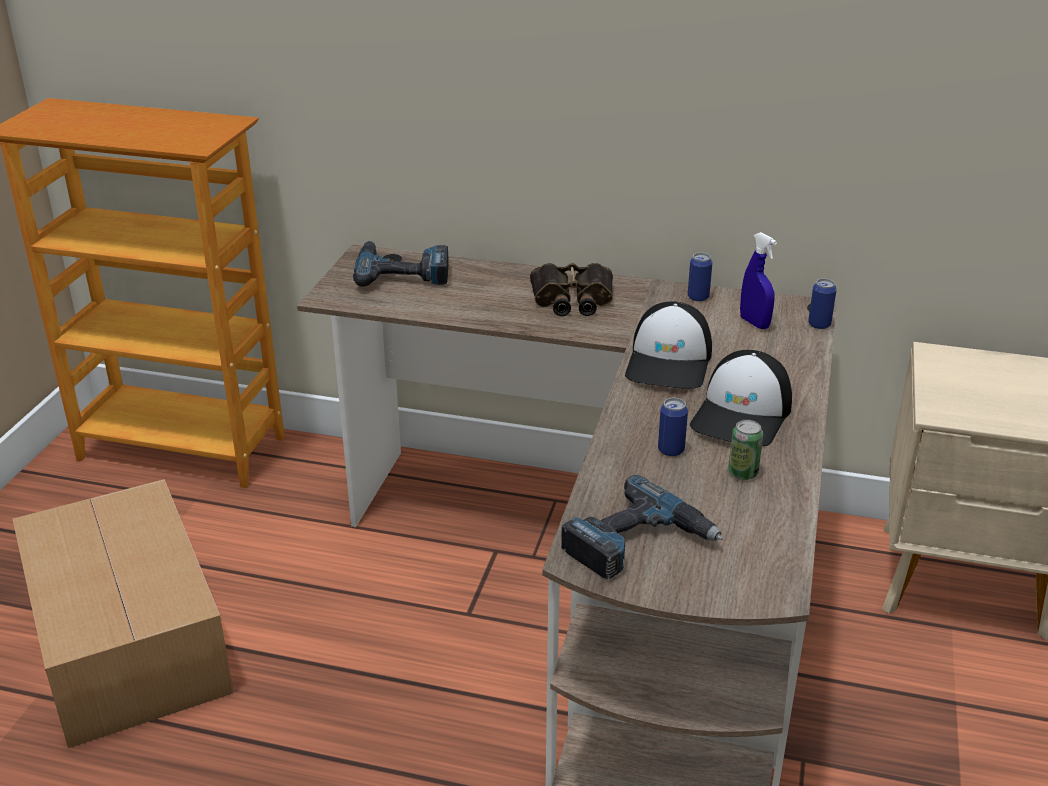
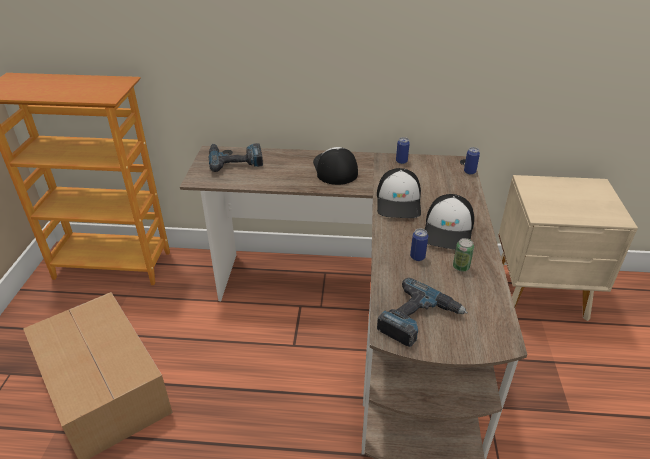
camera: 10 degrees left, 5 degrees up
(572, 300) = (334, 169): binoculars -> cap
(754, 323) = (436, 174): blue spray bottle -> none

